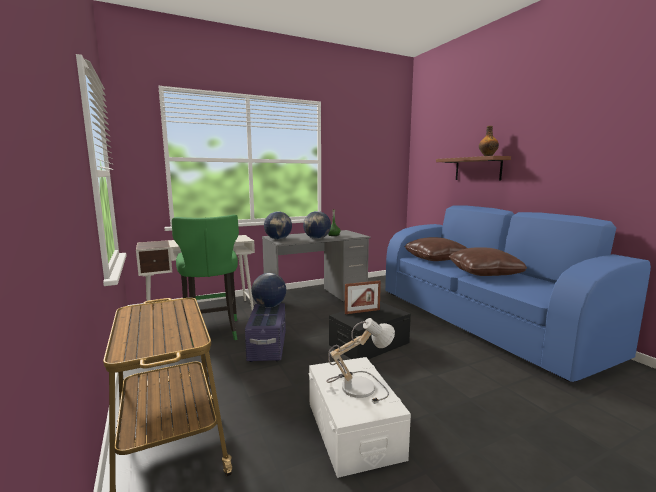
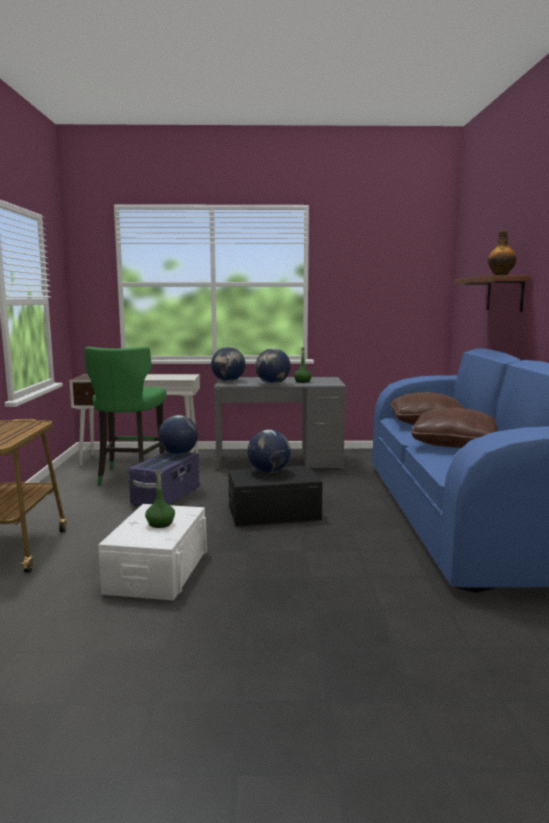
camera: 25 degrees right, 0 degrees up
(358, 385) = (160, 524): table lamp -> green bottle
(362, 311) = (269, 472): picture frame -> globe

